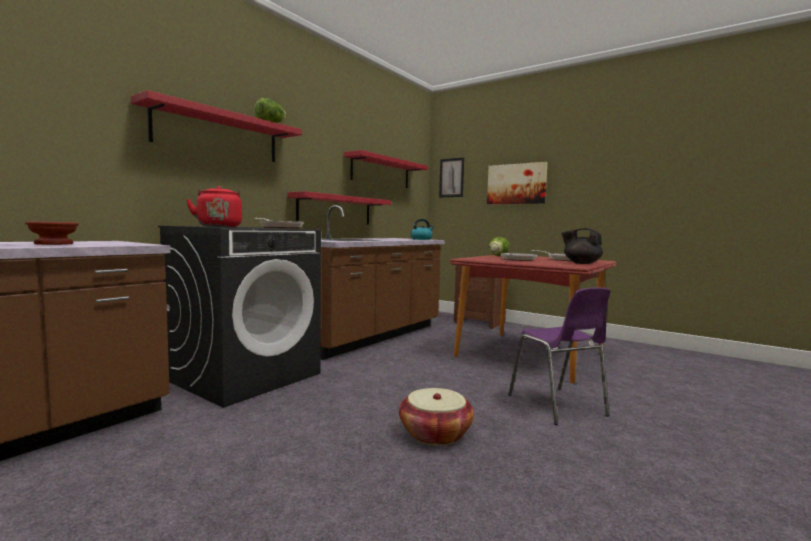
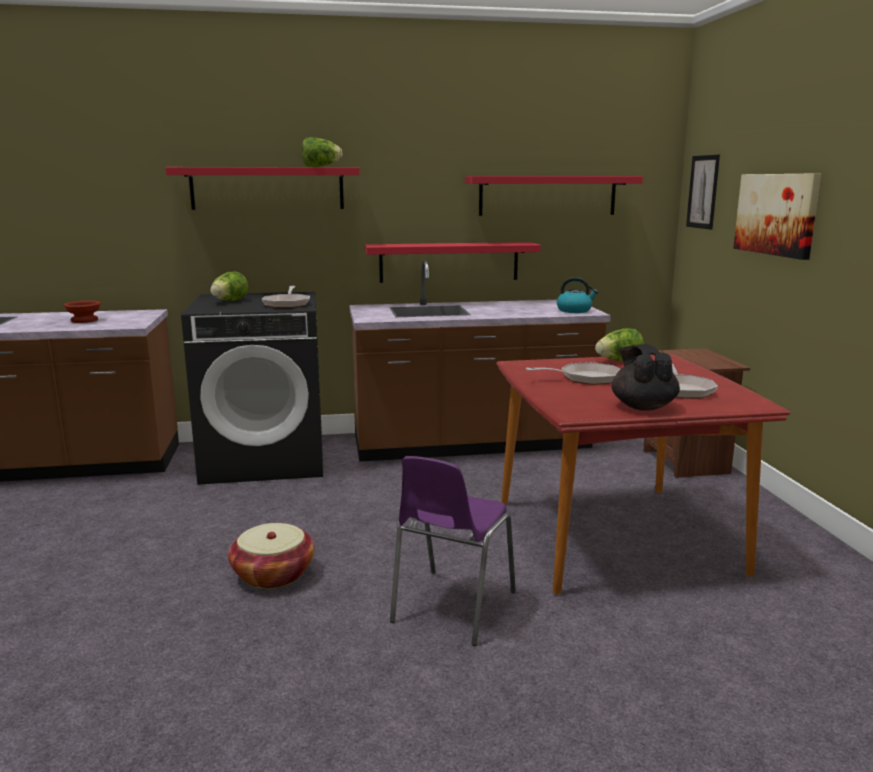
camera: 45 degrees right, 10 degrees up
(219, 226) = (229, 301): red kettle -> lettuce

